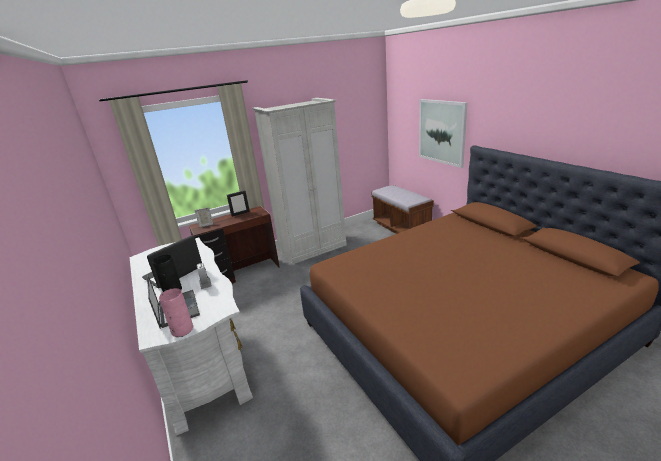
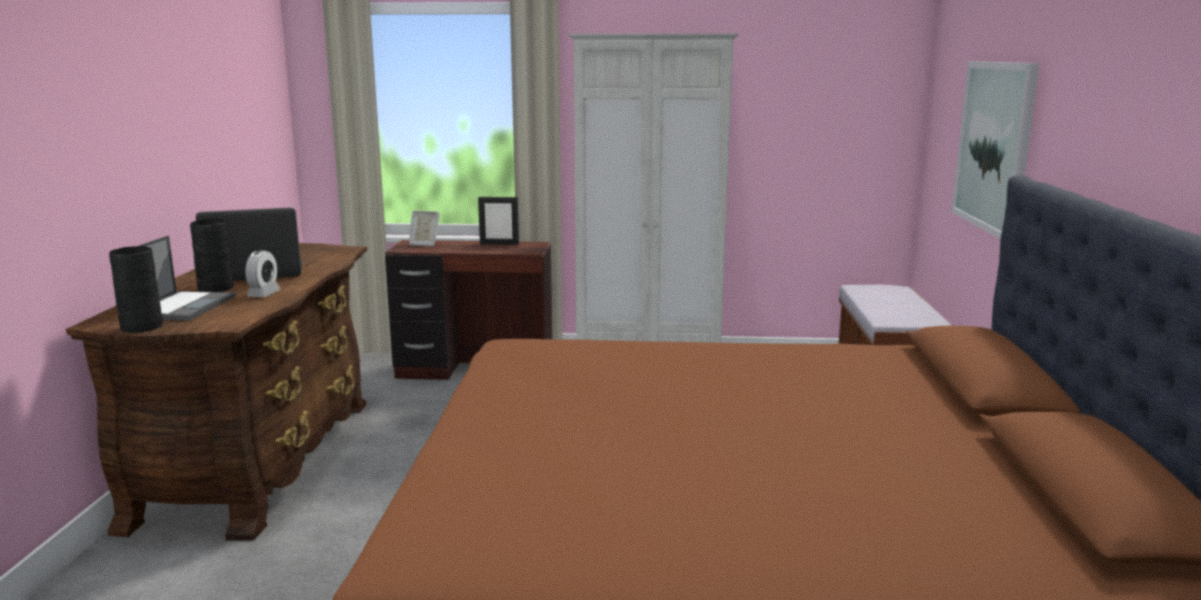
camera: 30 degrees right, 10 degrees down
(181, 330) = (140, 327): pink vase -> black vase
(202, 358) = (265, 459): white dresser -> brown dresser

